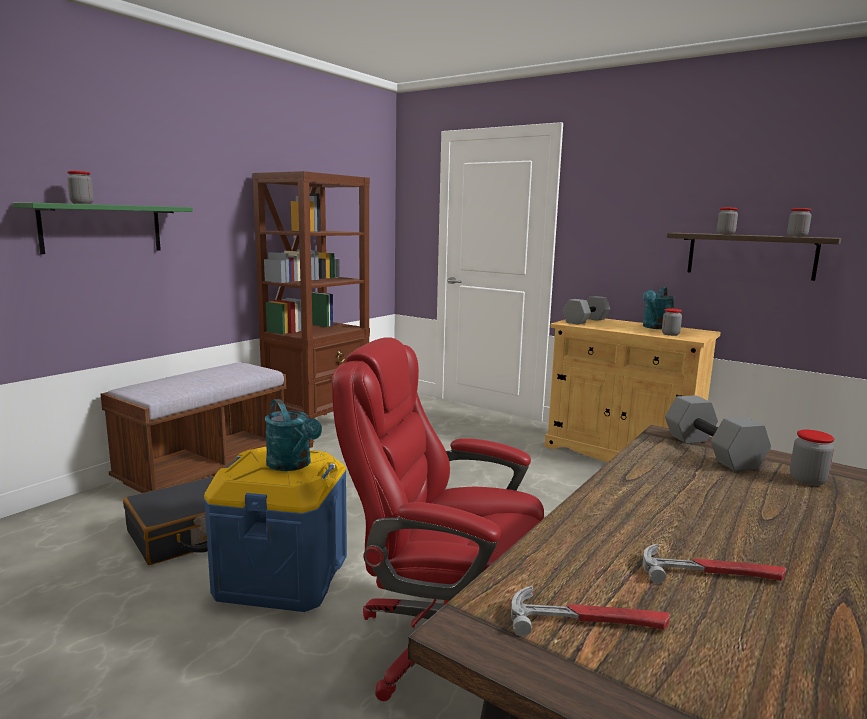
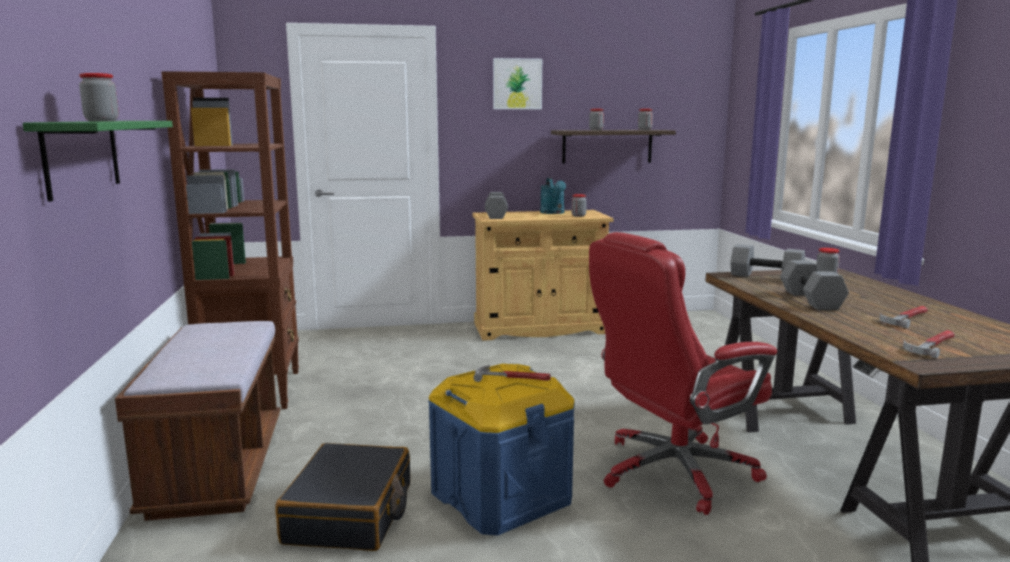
camera: 45 degrees left, 0 degrees up
(292, 465) = (512, 378): turquoise watering can -> hammer
(642, 179) = (517, 84): none -> picture
(659, 496) = (812, 300): none -> grey dumbbell

